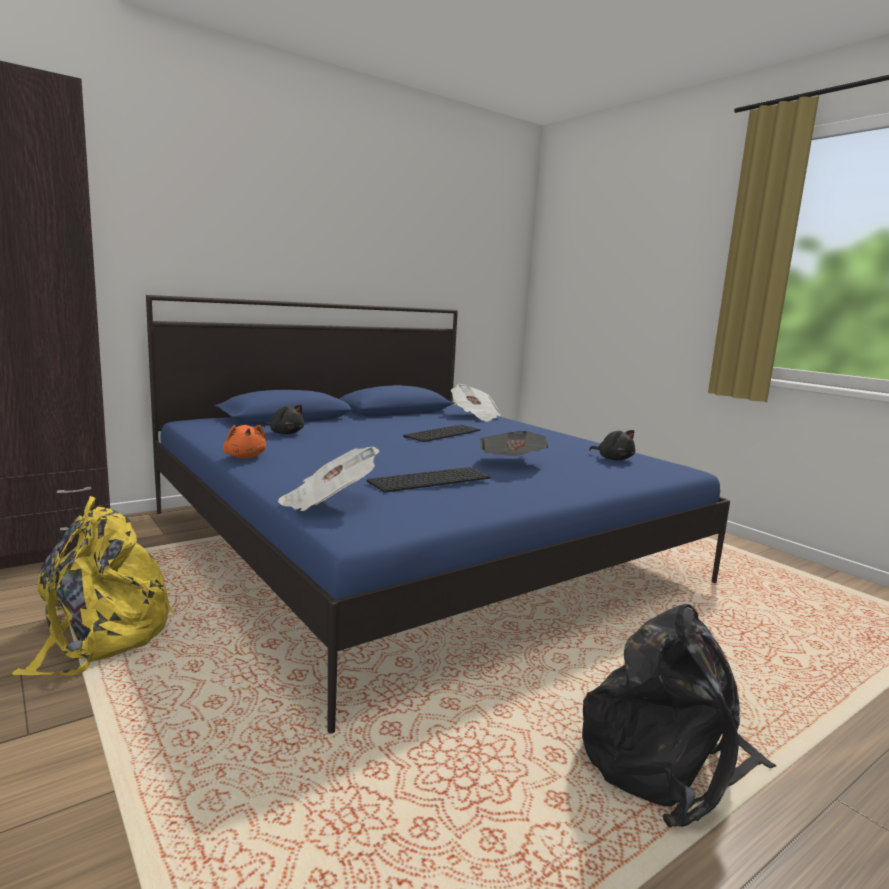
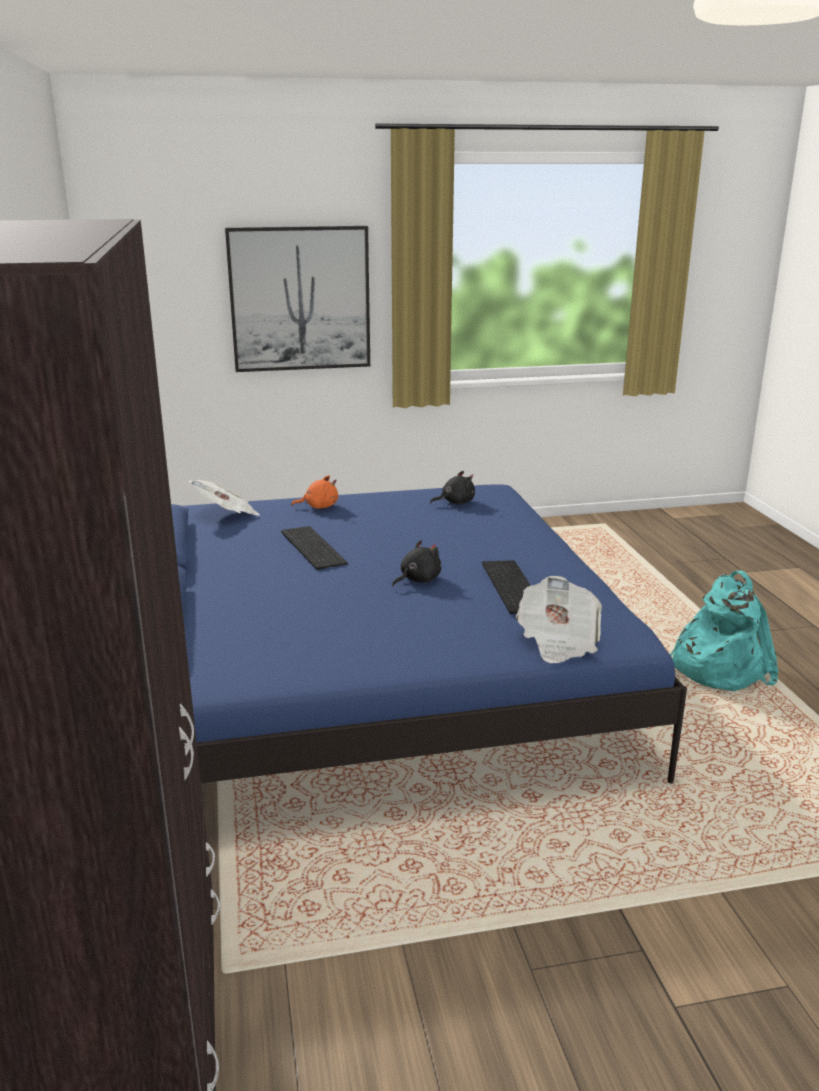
camera: 65 degrees left, 10 degrees up
(100, 635) = (468, 912): yellow backpack -> none
(245, 457) = (363, 668): orange plush toy -> orange plush toy (319, 506)
(285, 433) = (248, 633): black plush toy -> black plush toy (418, 580)
(511, 463) = (454, 544): newspaper -> none
(658, 282) = (300, 299): none -> picture
(666, 761) = (717, 667): black backpack -> turquoise backpack

